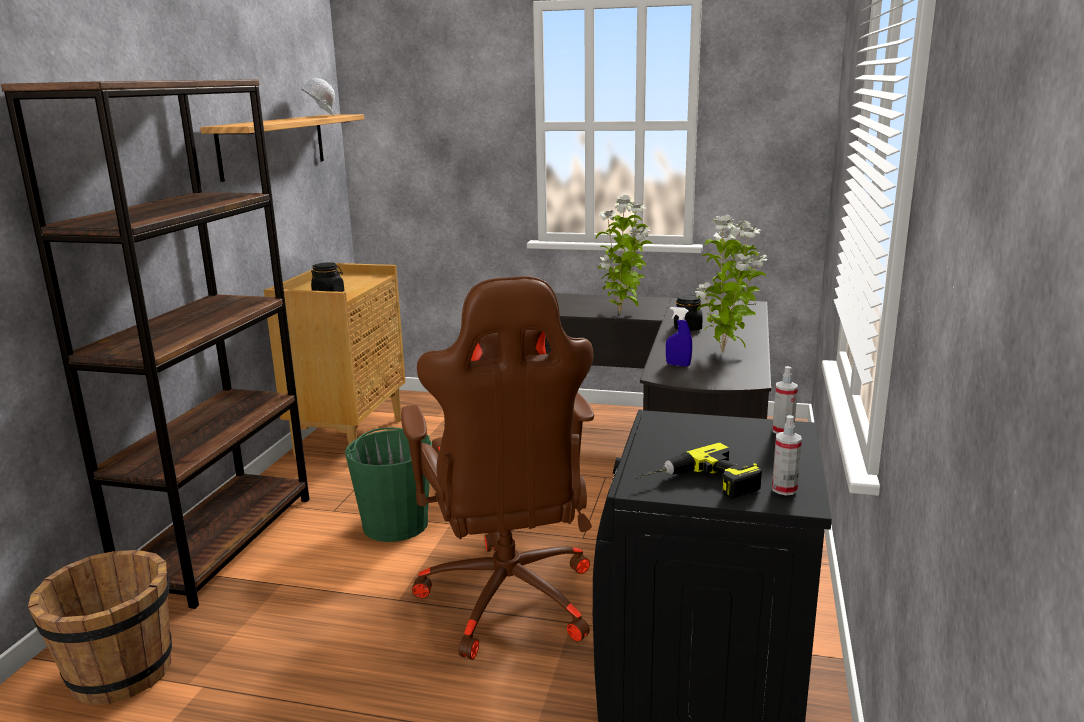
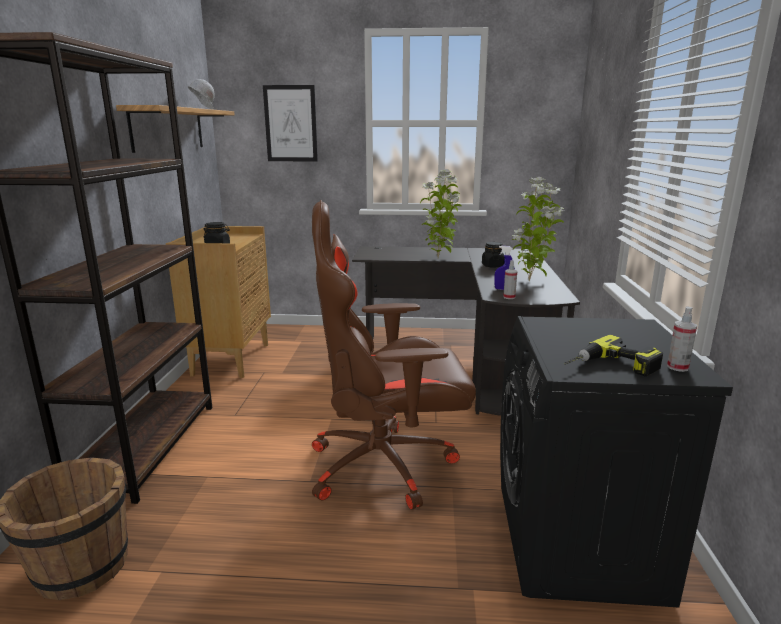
camera: 10 degrees left, 0 degrees up
(395, 524) = (288, 422): green bucket -> none
(438, 127) = (290, 124): none -> picture
(505, 589) = (392, 466): brown office chair -> brown office chair turned 105 degrees clockwise
(783, 431) = (637, 326): spray bottle -> spray bottle (509, 297)

